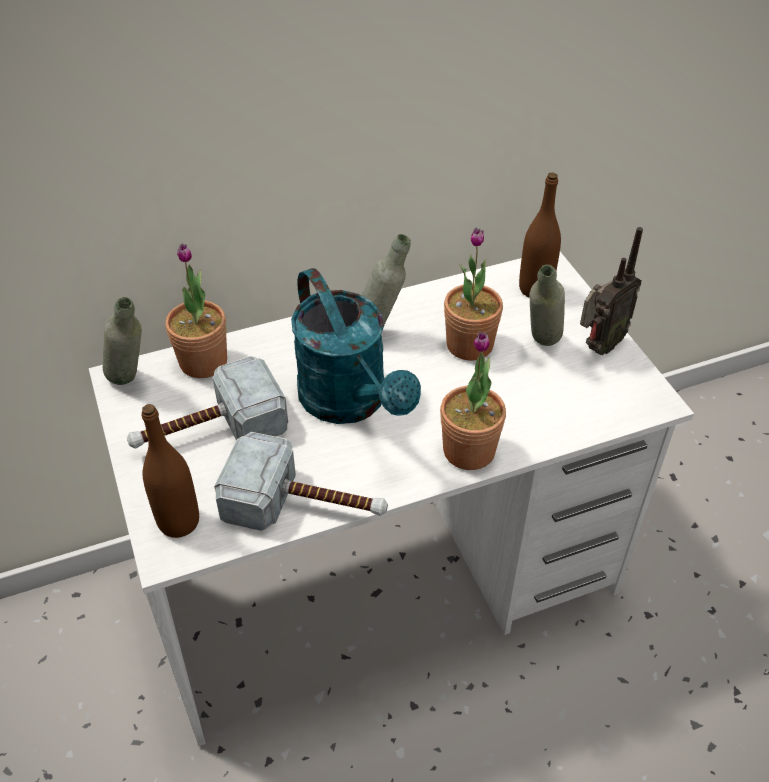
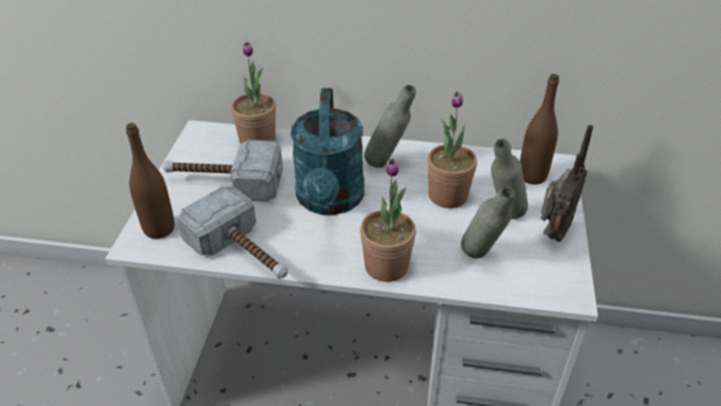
camera: 30 degrees right, 5 degrees down
(132, 384) = (204, 138): grey bottle -> grey bottle (481, 260)
(598, 346) = (551, 234): radio -> radio turned 45 degrees counterclockwise

